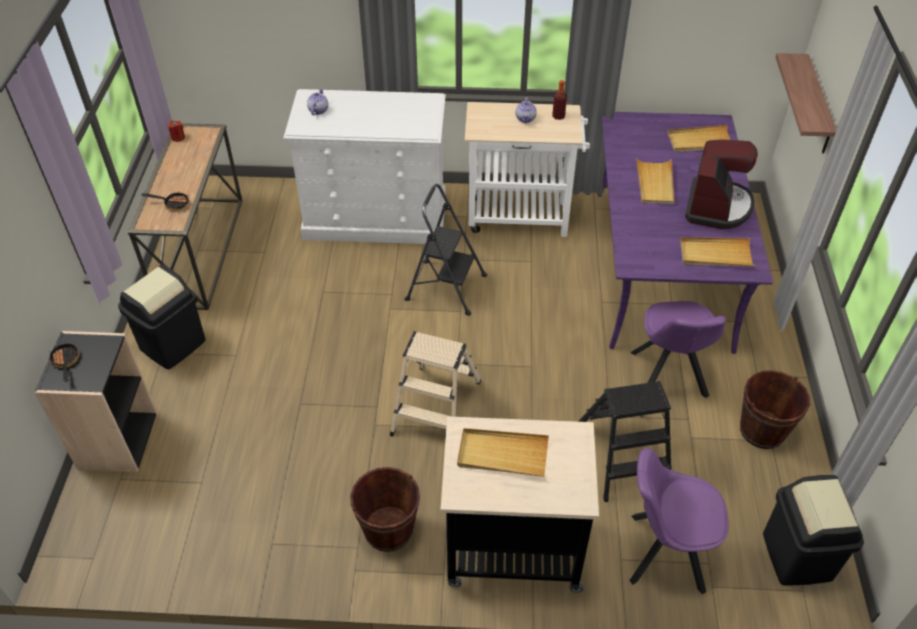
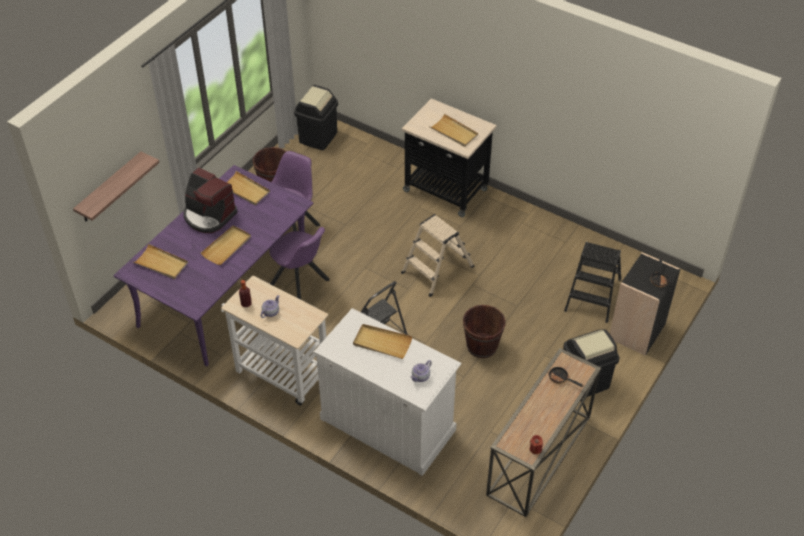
camera: 150 degrees left, 0 degrees up
(380, 122) = (382, 343): none -> beige tray
(388, 530) = (502, 223): brown bucket -> brown bucket (482, 346)
(623, 455) = (356, 205): black step ladder -> black step ladder (593, 294)
(664, 552) = (376, 162): purple chair -> purple chair (300, 284)
(717, 207) = (209, 216): coffee machine -> coffee machine turned 105 degrees counterclockwise

